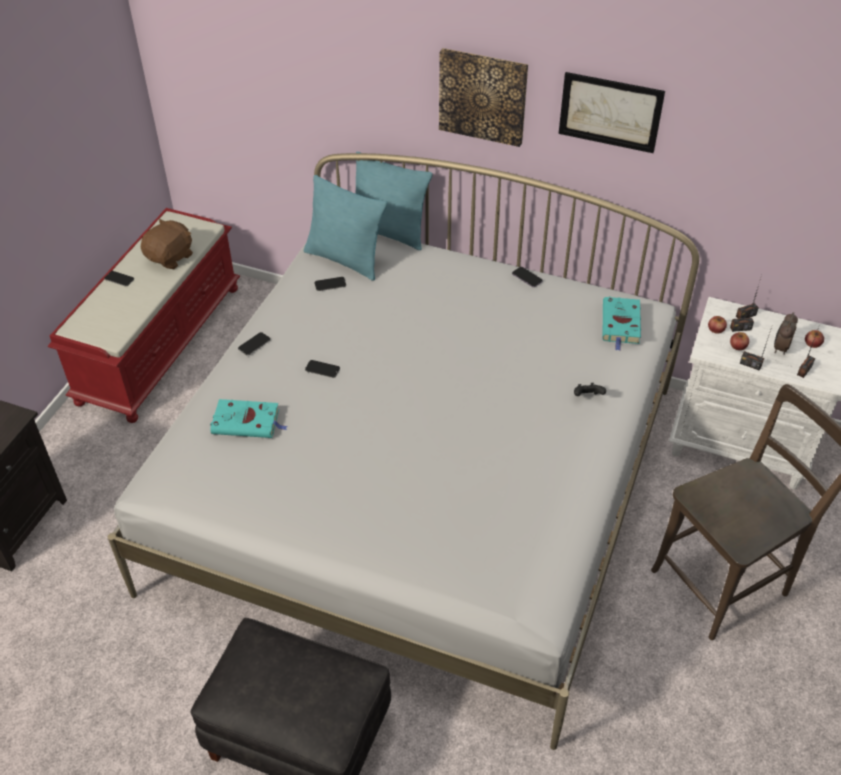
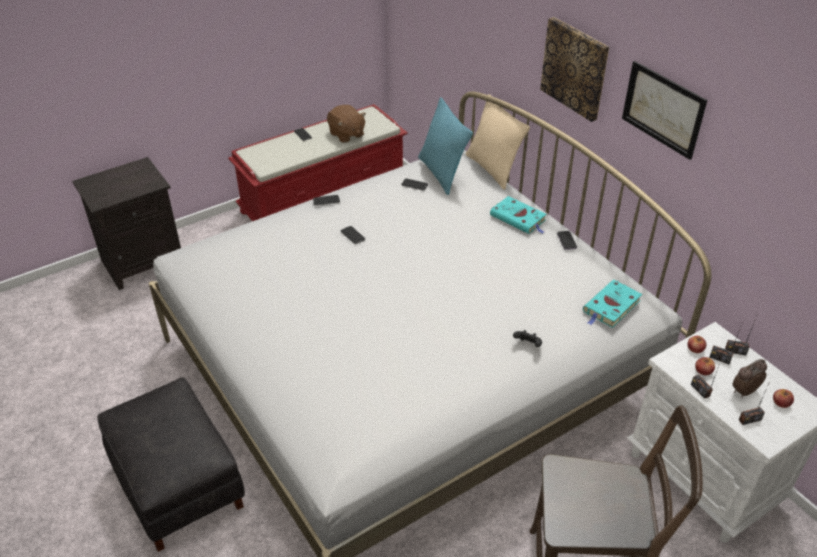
camera: 35 degrees right, 5 degrees down
(171, 257) = (346, 134): brown plush toy -> brown plush toy turned 75 degrees clockwise
(248, 422) = (272, 245): turquoise book -> turquoise book (519, 218)
(388, 233) = (492, 169): turquoise pillow -> beige pillow

